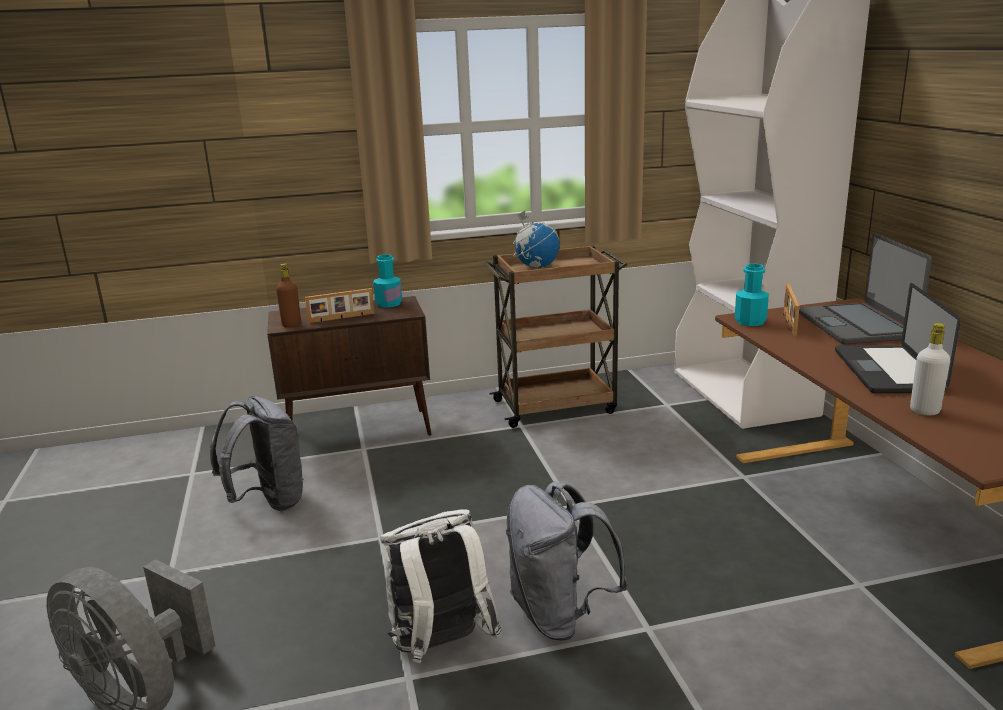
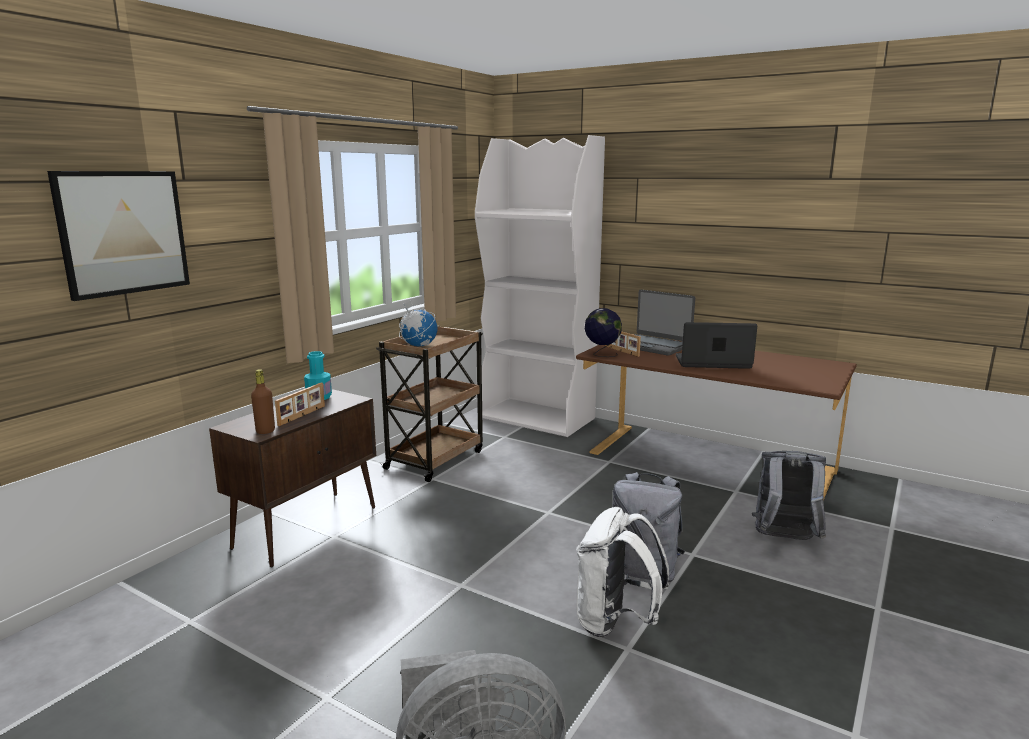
camera: 45 degrees left, 5 degrees down
(205, 122) = (123, 232): none -> picture
(268, 502) = (319, 606): grey backpack -> grey backpack (784, 539)
(750, 321) = (602, 354): turquoise bottle -> globe
(887, 371) = (712, 362): laptop -> laptop turned 135 degrees clockwise
(924, 411) = (763, 375): white bottle -> none

